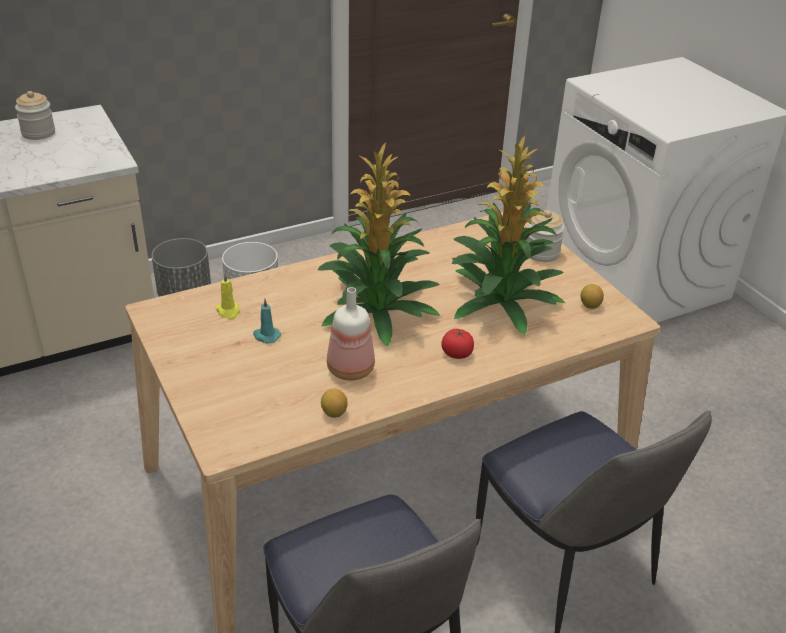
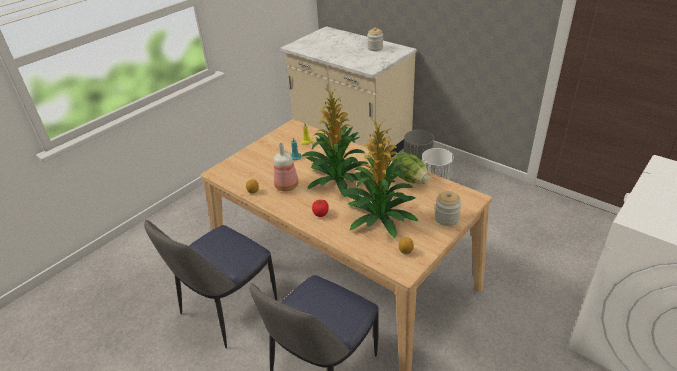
camera: 70 degrees right, 0 degrees up
(431, 249) = (410, 178): none -> lettuce

